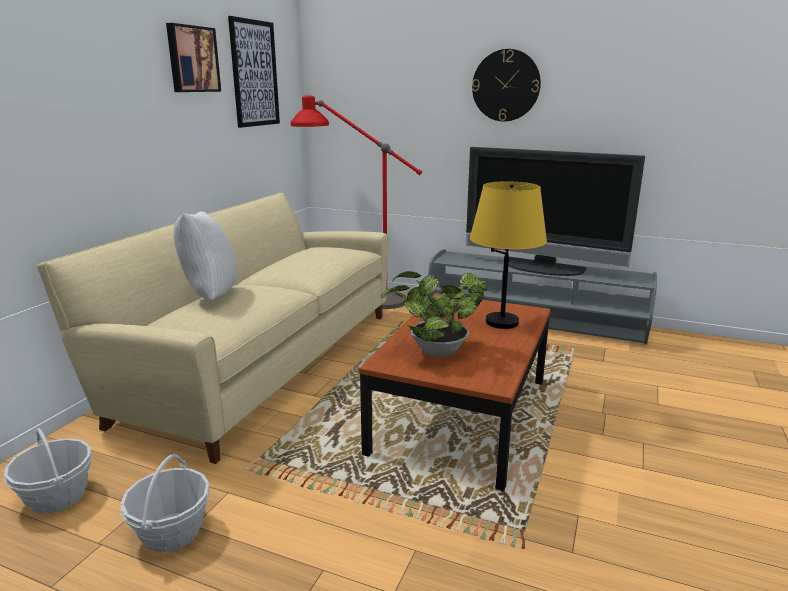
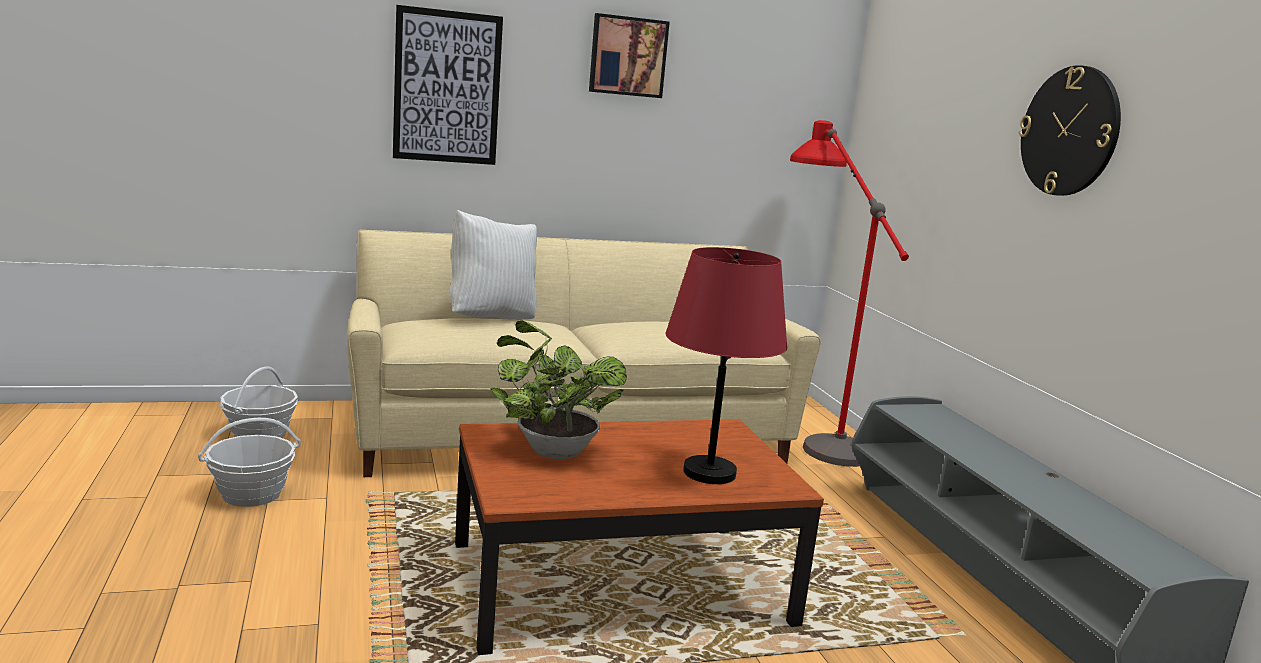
camera: 50 degrees right, 5 degrees down
(254, 74) = (742, 83): picture -> picture (447, 87)
(502, 322) = (710, 473): yellow table lamp -> red table lamp
(542, 268) = (1025, 478): television -> none

